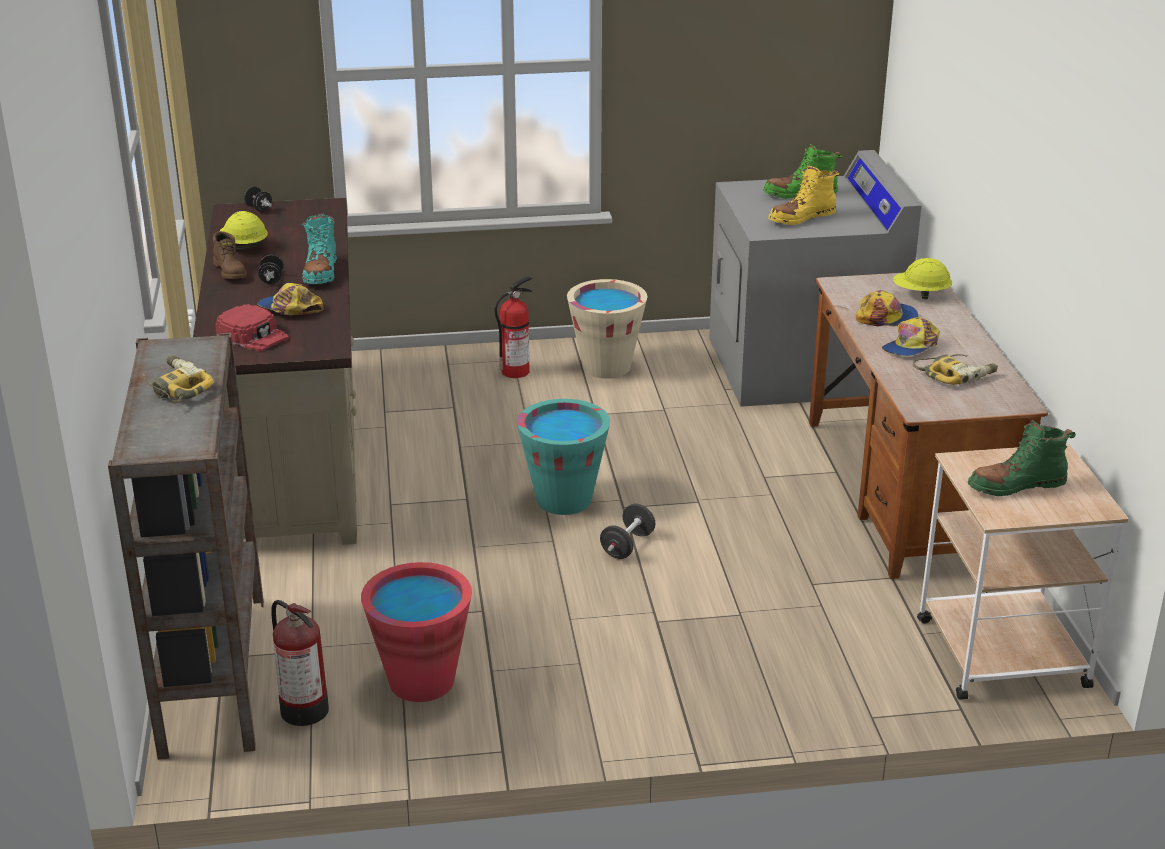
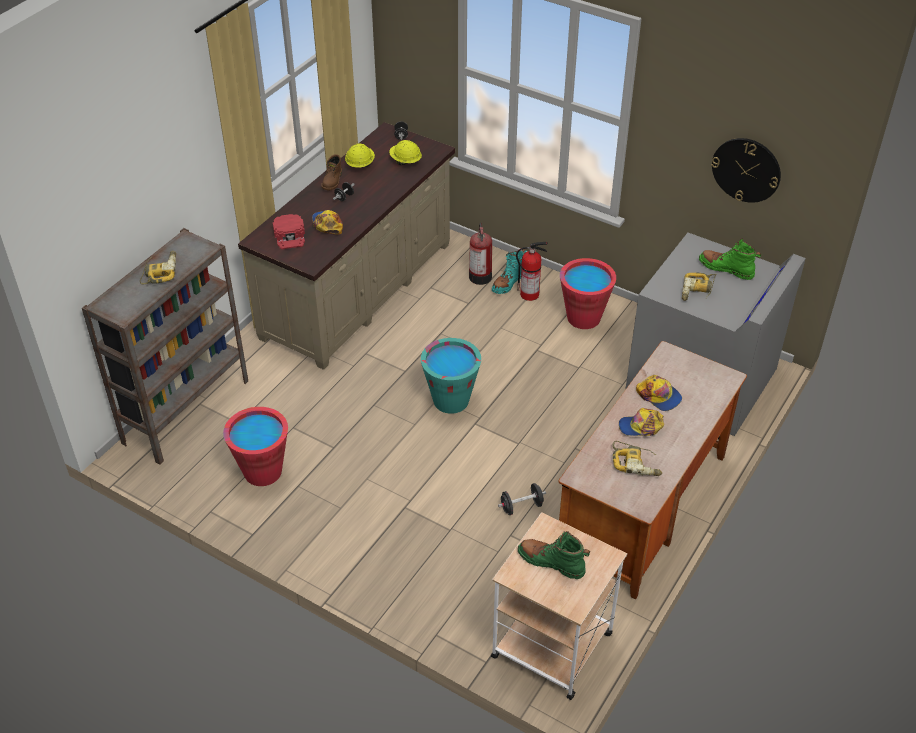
camera: 40 degrees right, 15 degrees up
(302, 708) = (200, 454): fire extinguisher -> fire extinguisher (480, 276)
(321, 272) = (373, 204): turquoise boot -> turquoise boot (509, 282)
(606, 367) = (583, 318): beige bucket -> red bucket
(627, 545) = (447, 450): black dumbbell -> black dumbbell (521, 506)
(772, 65) = (746, 169): none -> wall clock
(801, 218) = (697, 291): yellow boot -> power drill
(920, 295) = (706, 389): yellow hard hat -> yellow hard hat (405, 161)

